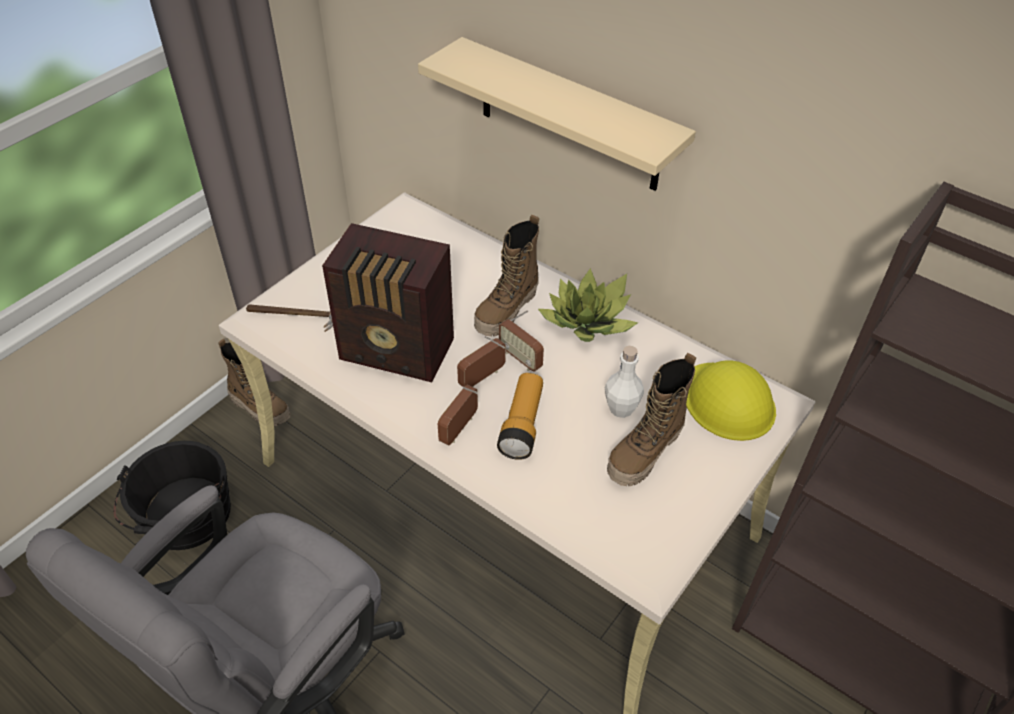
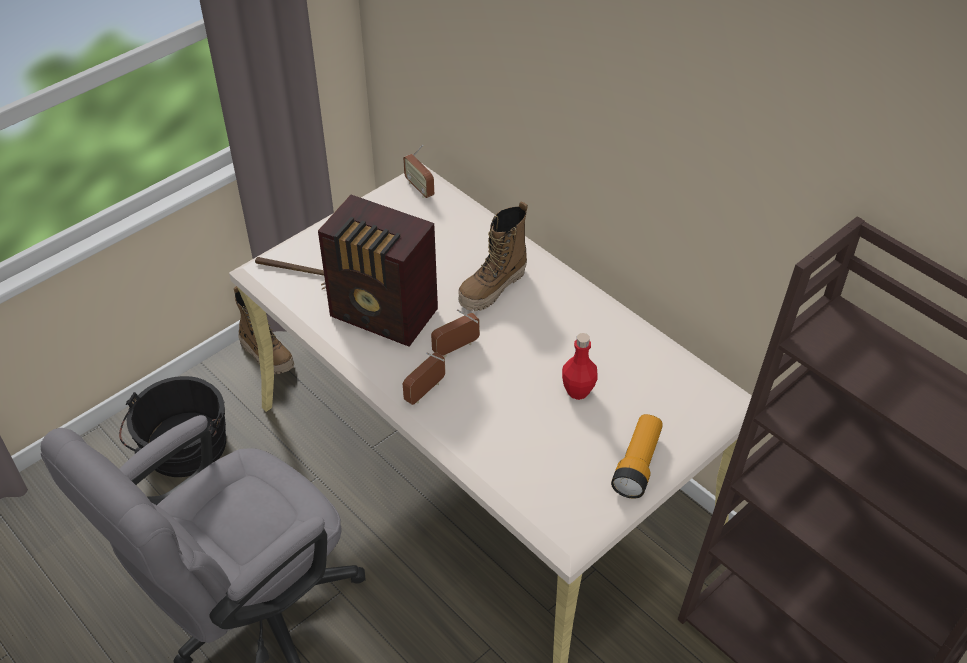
camera: 10 degrees right, 0 degrees up
(520, 359) = (495, 334): radio -> radio (420, 188)
(522, 425) = (483, 395): flashlight -> flashlight (637, 464)
(569, 116) = (562, 114): beige shelf -> none
(589, 321) = (567, 307): potted plant -> none
(621, 408) = (578, 391): white bottle -> red bottle
(645, 453) = (590, 434): boot -> none
(727, 401) = (680, 396): yellow hard hat -> none

